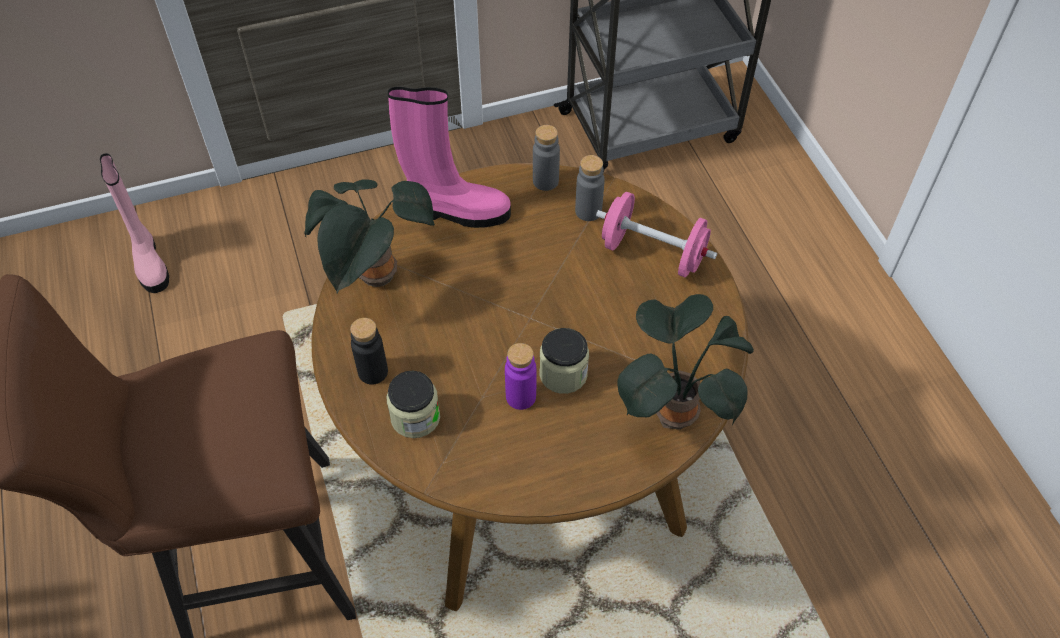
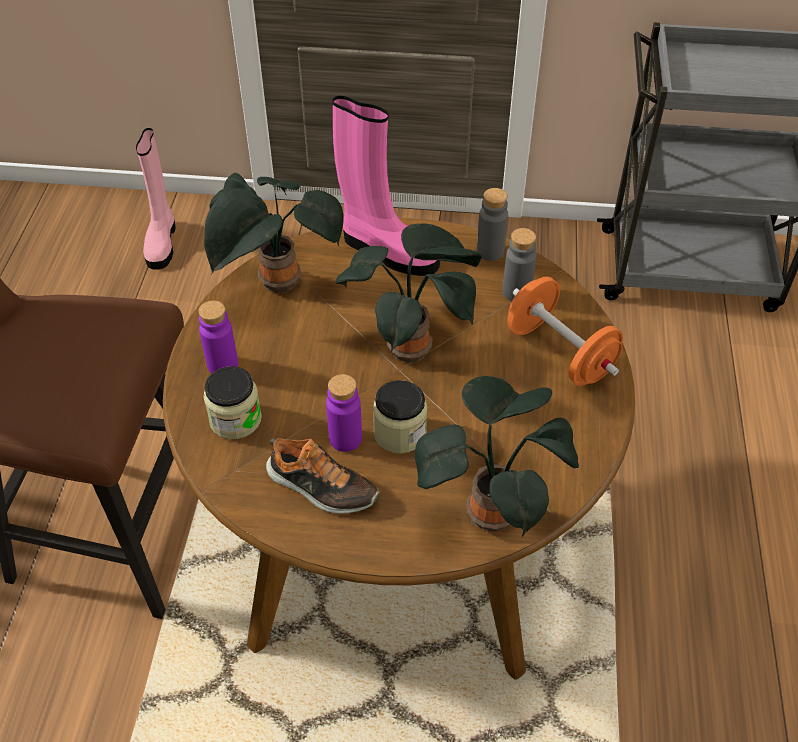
camera: 25 degrees right, 5 degrees down
(373, 372) = (222, 365): black bottle -> purple bottle
(525, 447) = (321, 487): none -> shoe
(530, 293) = (413, 347): none -> potted plant
(652, 253) = (560, 353): pink dumbbell -> orange dumbbell

